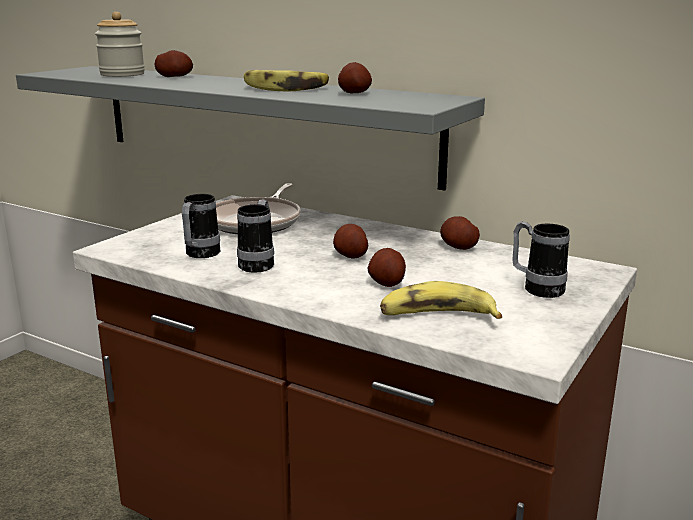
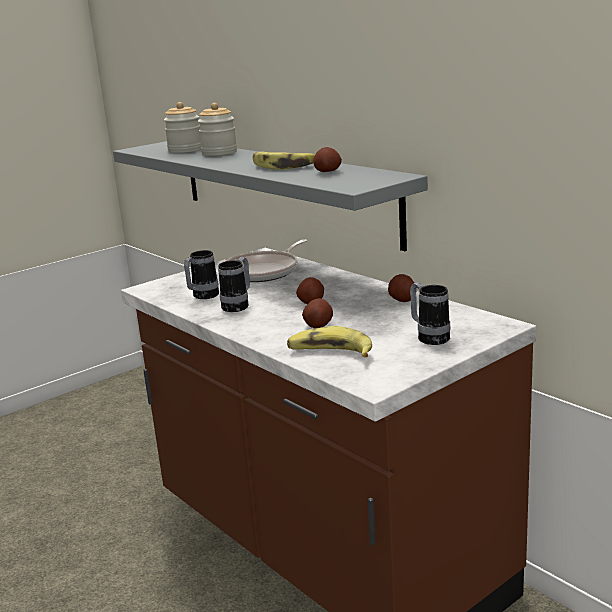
camera: 20 degrees right, 0 degrees up
(174, 77) = (219, 152): potato -> jar

